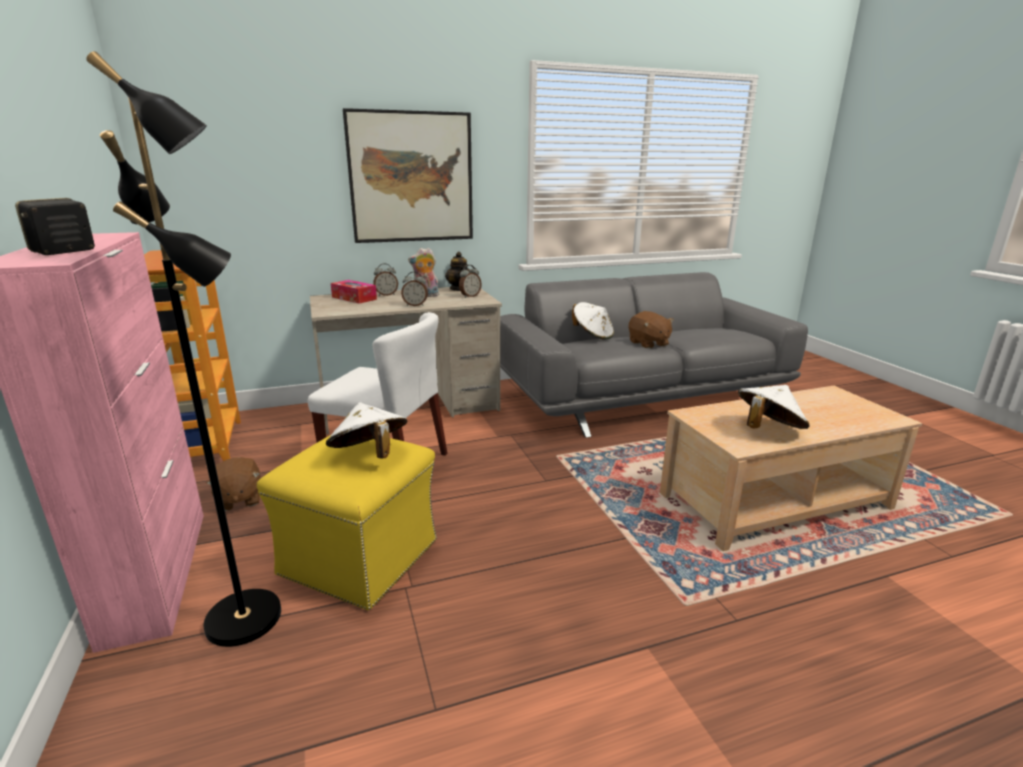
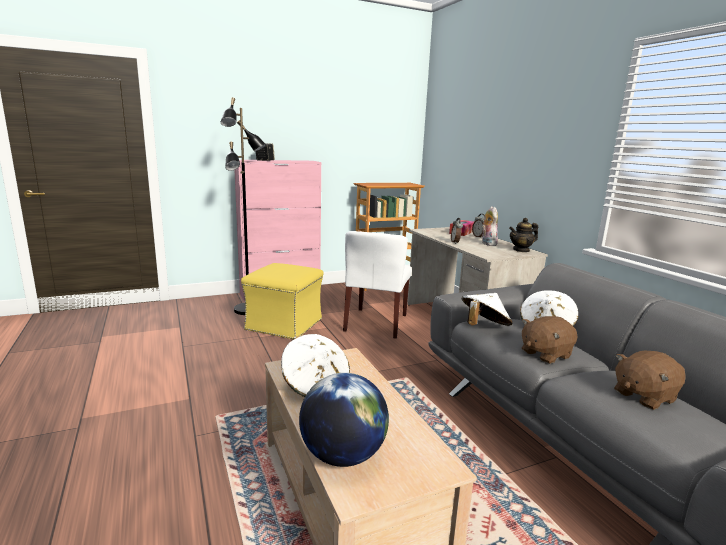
camera: 85 degrees right, 5 degrees down
(239, 499) = (333, 297): brown plush toy -> brown plush toy (643, 396)
(369, 455) = (284, 272): white hat -> white hat (484, 327)
(411, 178) = (523, 154): picture -> none
(470, 296) = (499, 252): alarm clock -> none
(859, 420) = (343, 455): none -> globe

